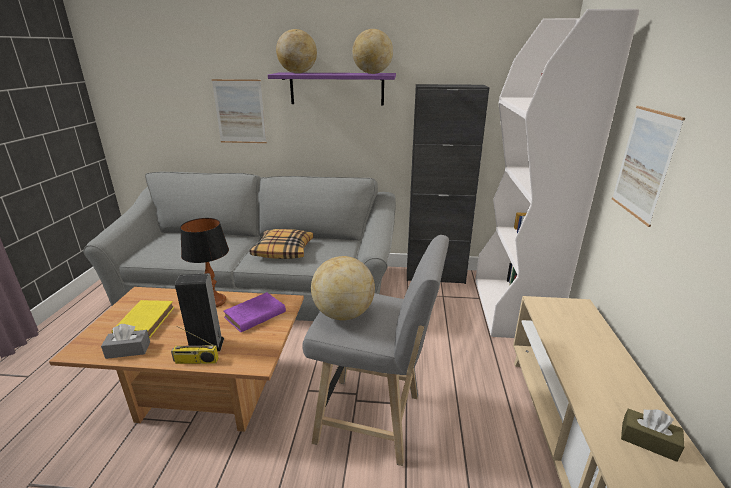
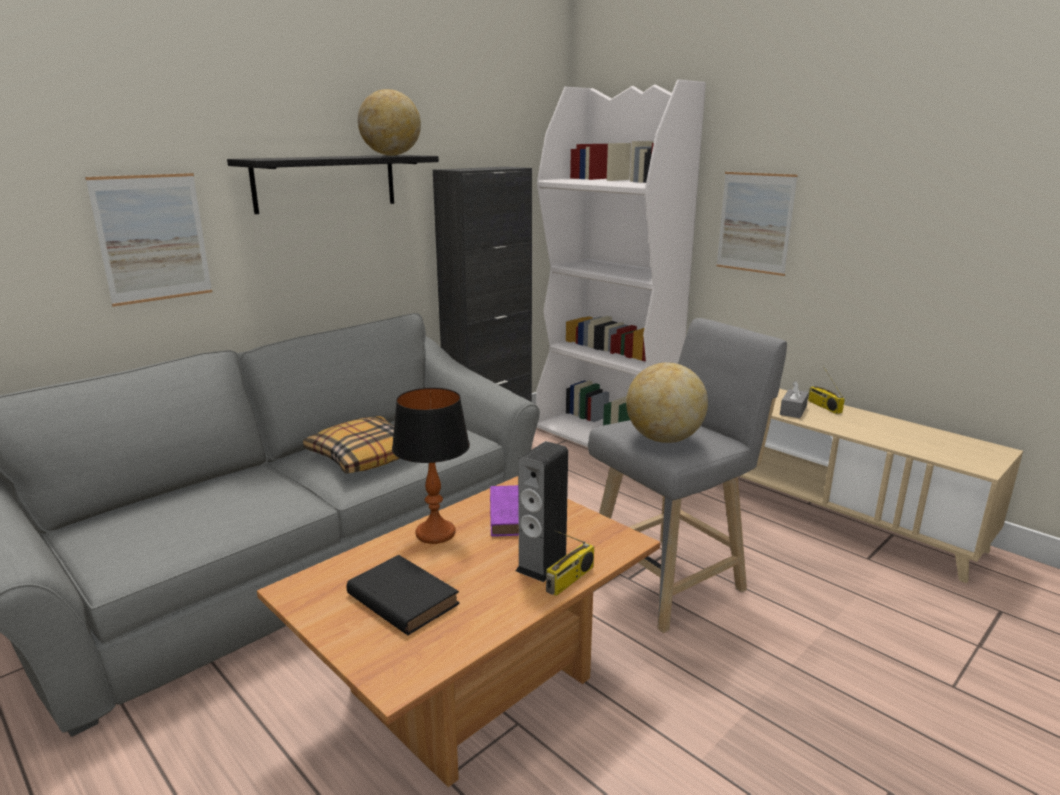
camera: 50 degrees left, 5 degrees down
(128, 350) = (467, 629): grey tissue box -> grey tissue box (793, 410)
(146, 320) = (401, 598): yellow book -> black book
(298, 73) = (282, 158): globe -> none
(336, 89) = (326, 182): purple shelf -> black shelf
(621, 374) = (823, 406): none -> radio
(648, 441) = (895, 430): brown tissue box -> none

